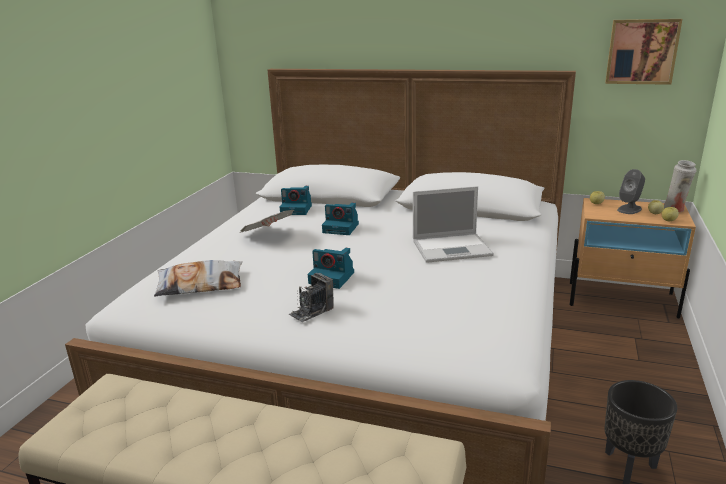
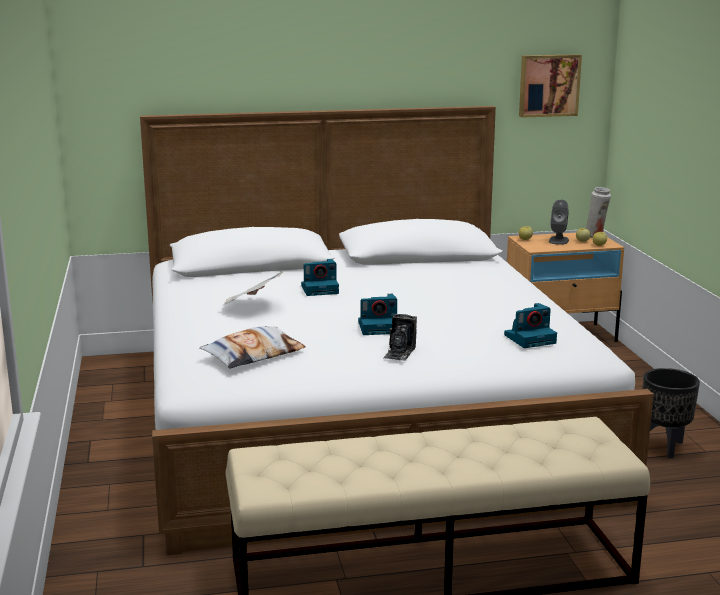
camera: 30 degrees left, 5 degrees down
(297, 209) = (241, 280): camera -> camera (530, 338)
(453, 248) = (454, 289): laptop -> none

